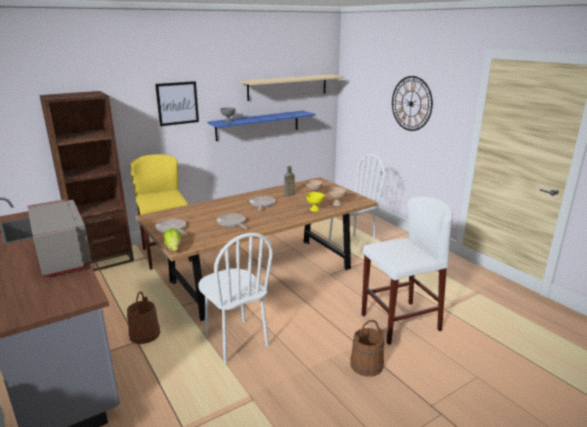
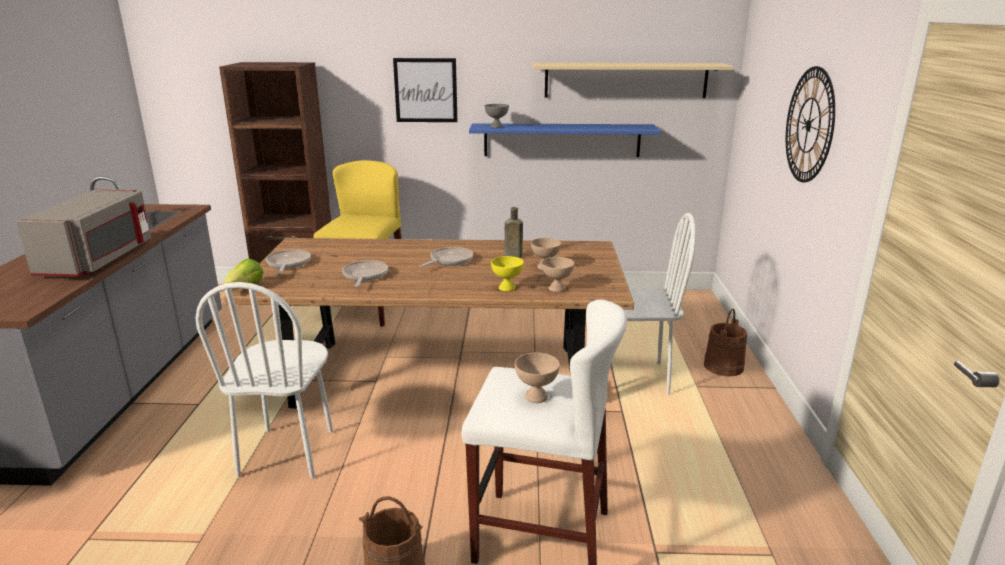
camera: 35 degrees right, 0 degrees up
(145, 334) = (216, 399): brown bucket -> brown bucket (723, 366)
(405, 250) = (535, 396): none -> beige bowl

